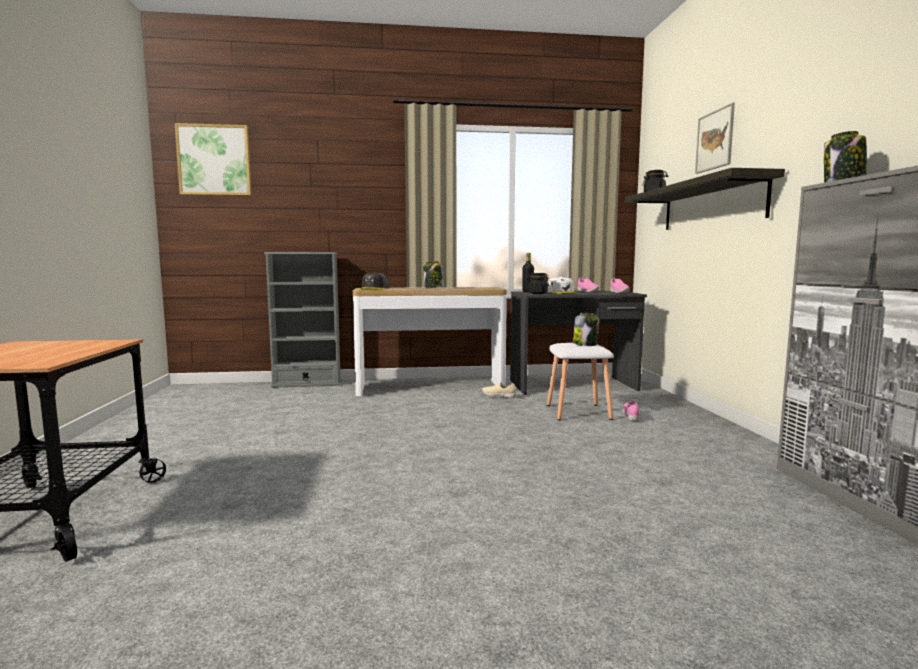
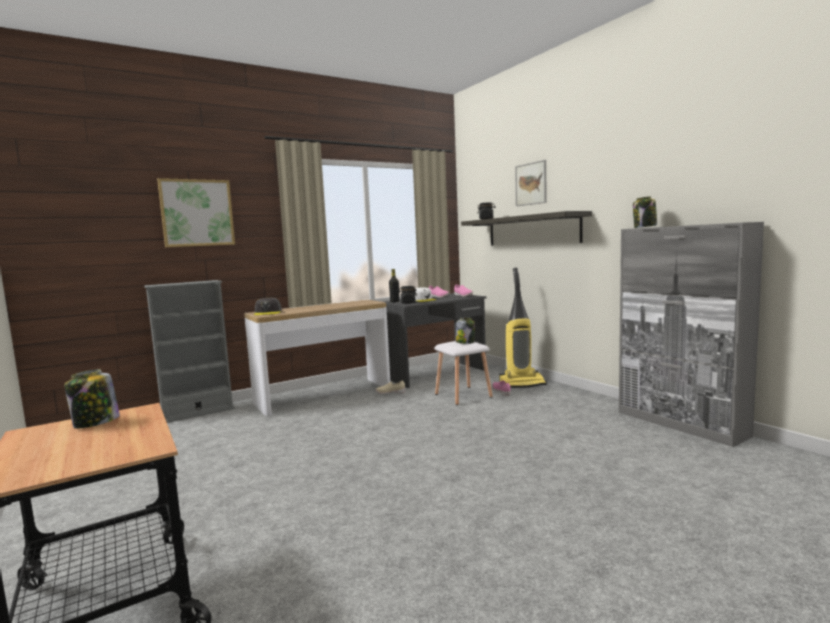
camera: 25 degrees left, 0 degrees up
(214, 160) = (72, 191): picture -> picture (197, 213)
(433, 288) = (321, 306): jar -> jar (95, 423)
(670, 412) = (522, 384): none -> vacuum cleaner

